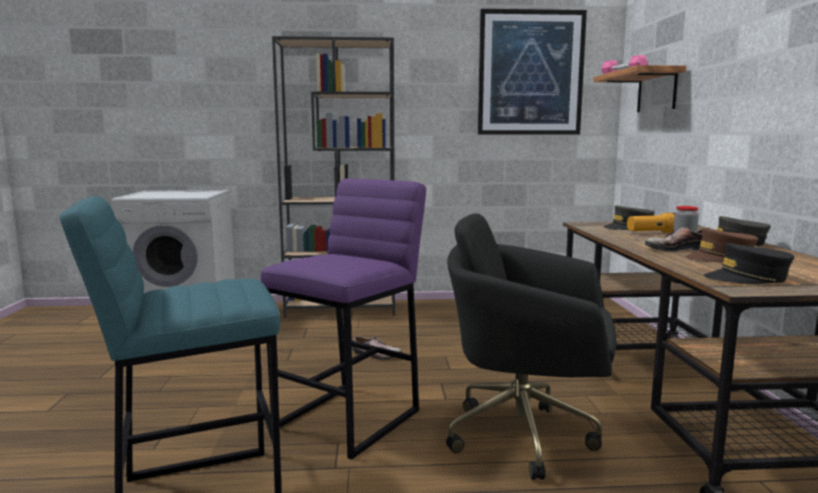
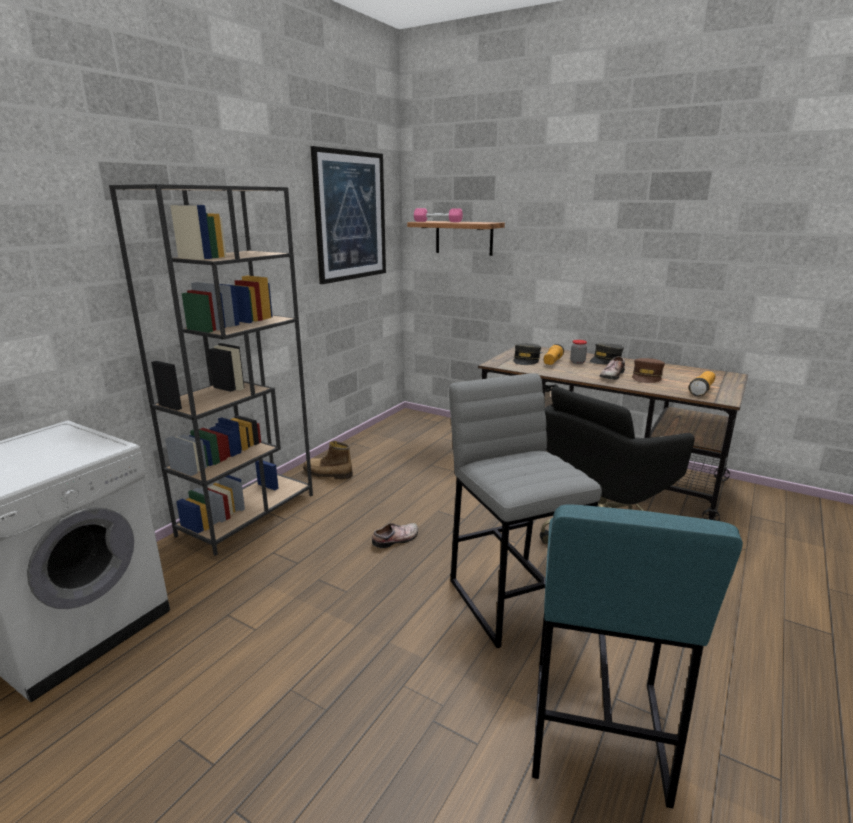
camera: 55 degrees left, 10 degrees up
(350, 418) = (511, 598): purple stool -> grey stool
(432, 309) = (327, 474): none -> boot
(747, 278) = (702, 390): black cap -> flashlight

